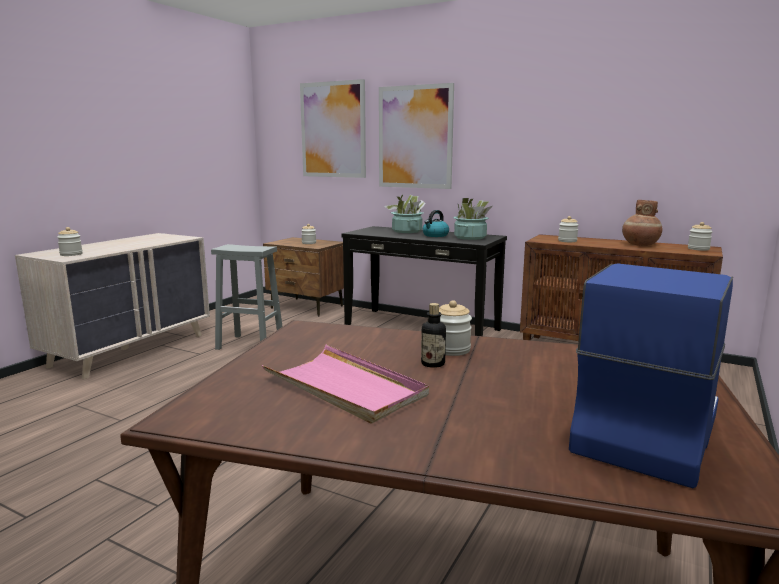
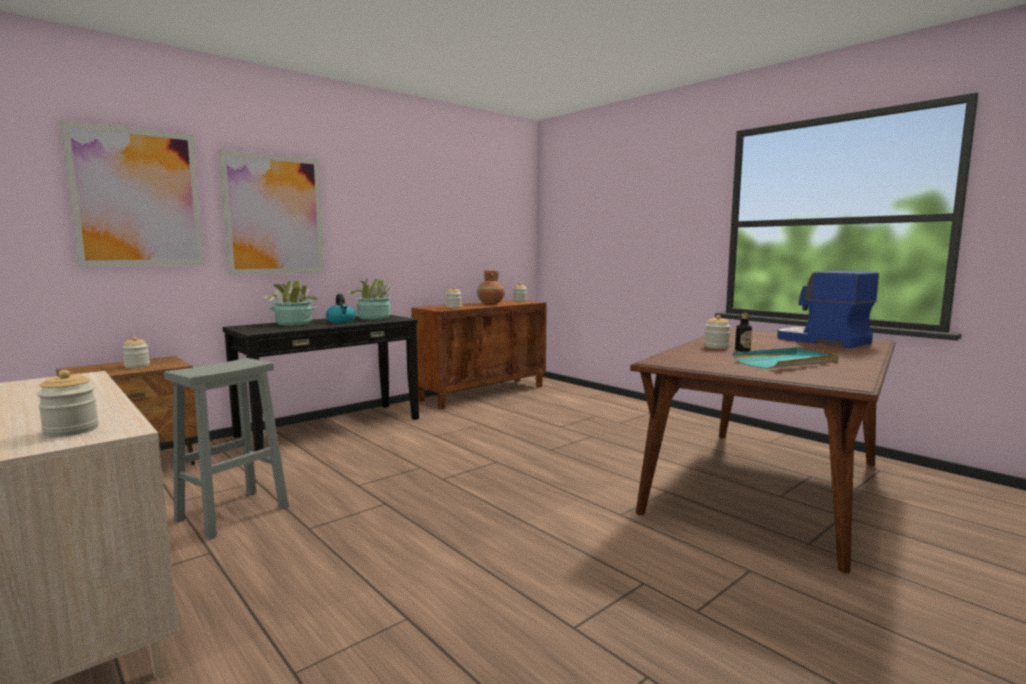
camera: 70 degrees left, 5 degrees down
(345, 387) = (786, 362): pink tray -> turquoise tray

